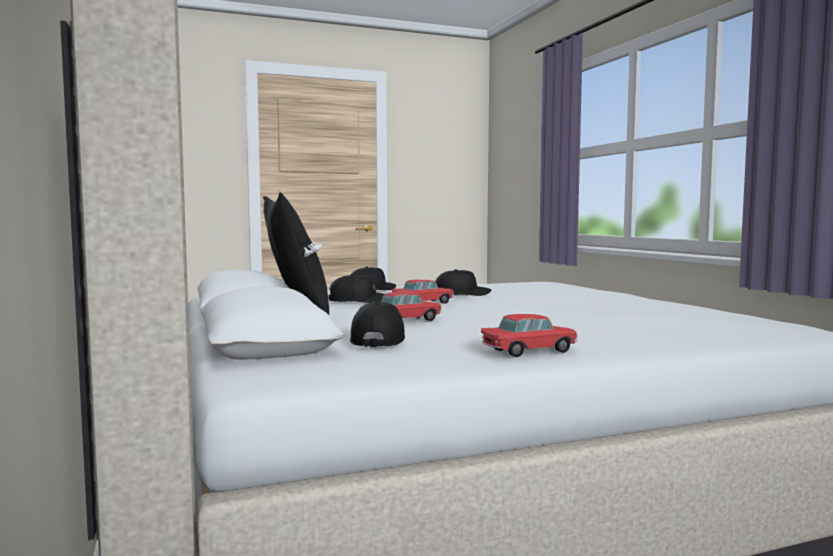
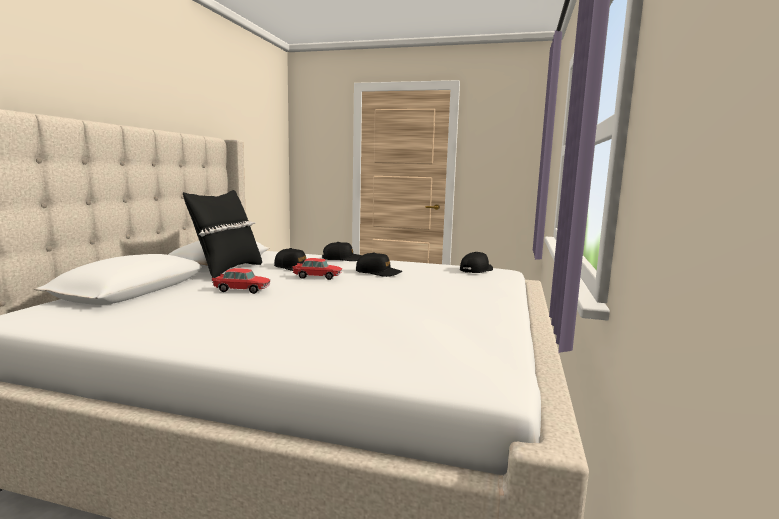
camera: 35 degrees right, 5 degrees up
(378, 340) = (164, 302): black cap -> black cap (476, 270)
(530, 351) = (186, 334): toy car -> none

